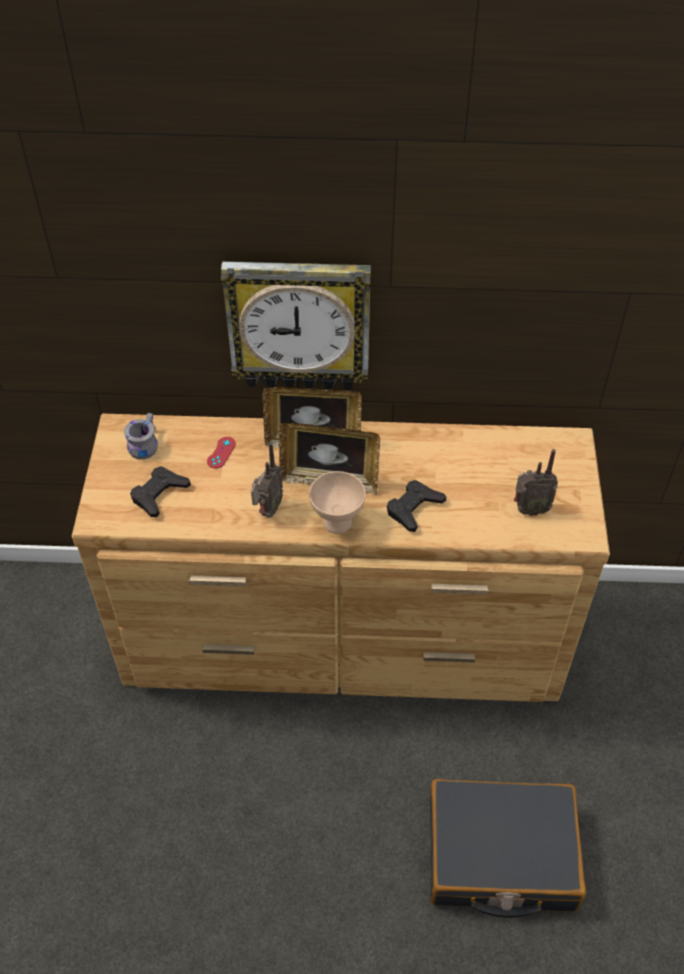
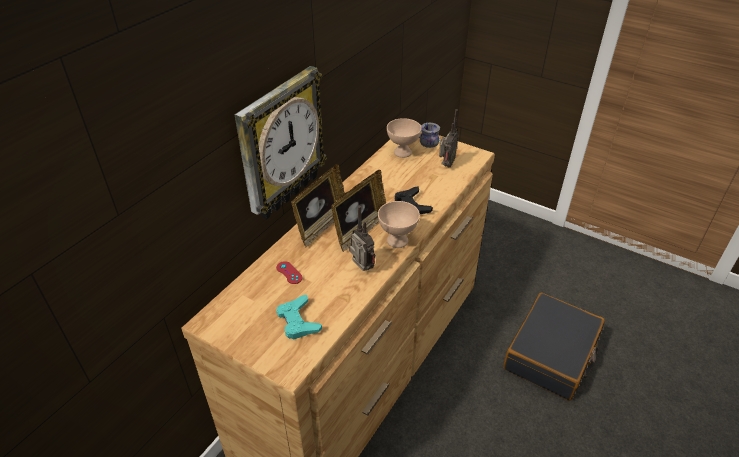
camera: 60 degrees left, 10 degrees down
(142, 444) = (239, 313): grey mug -> grey mug (425, 142)
(159, 494) = (298, 321): black game controller -> turquoise game controller
(518, 452) = (402, 152): none -> beige bowl

